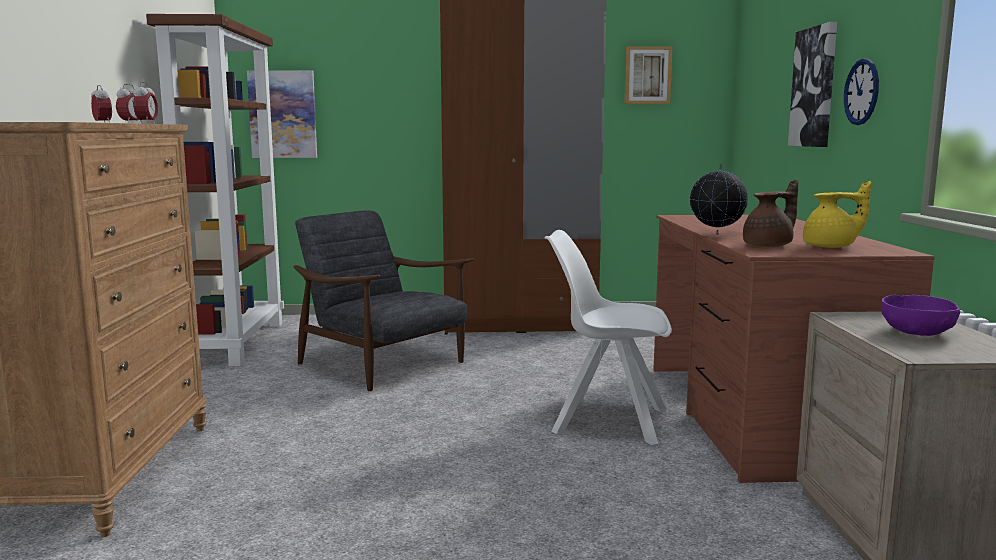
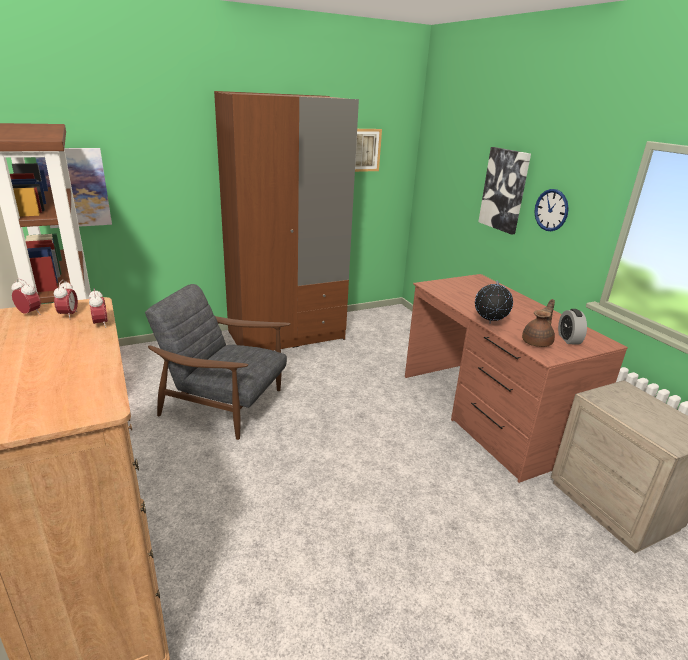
camera: 25 degrees left, 15 degrees up
(606, 420) = (412, 438): white chair -> none
(831, 247) = (568, 339): yellow teapot -> alarm clock
(917, 332) = (646, 413): purple bowl -> none

